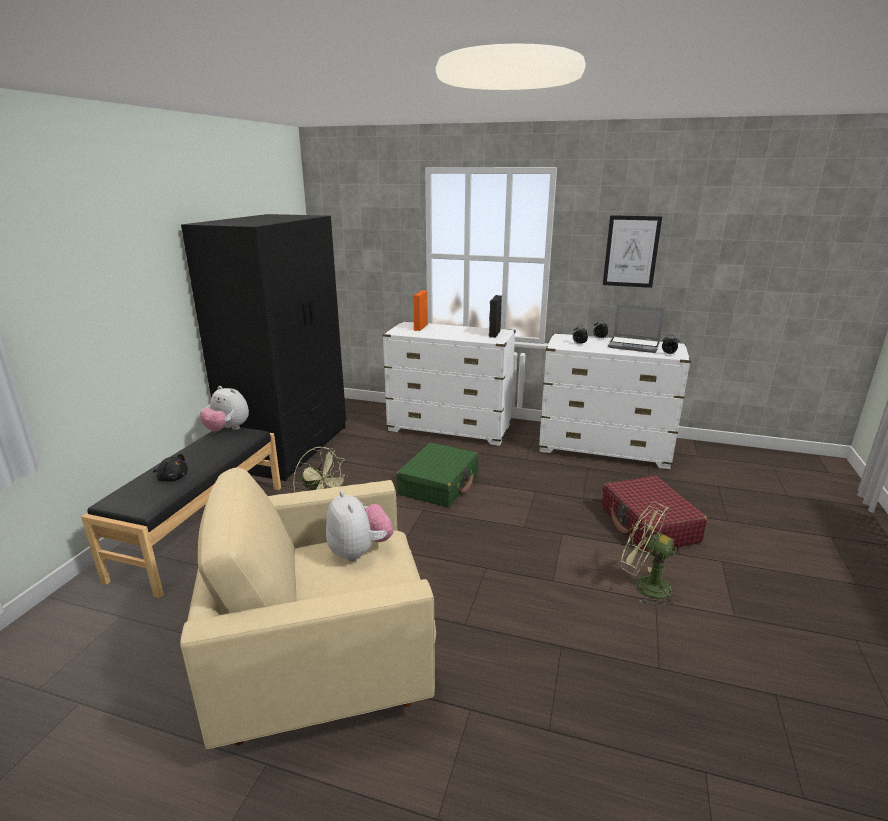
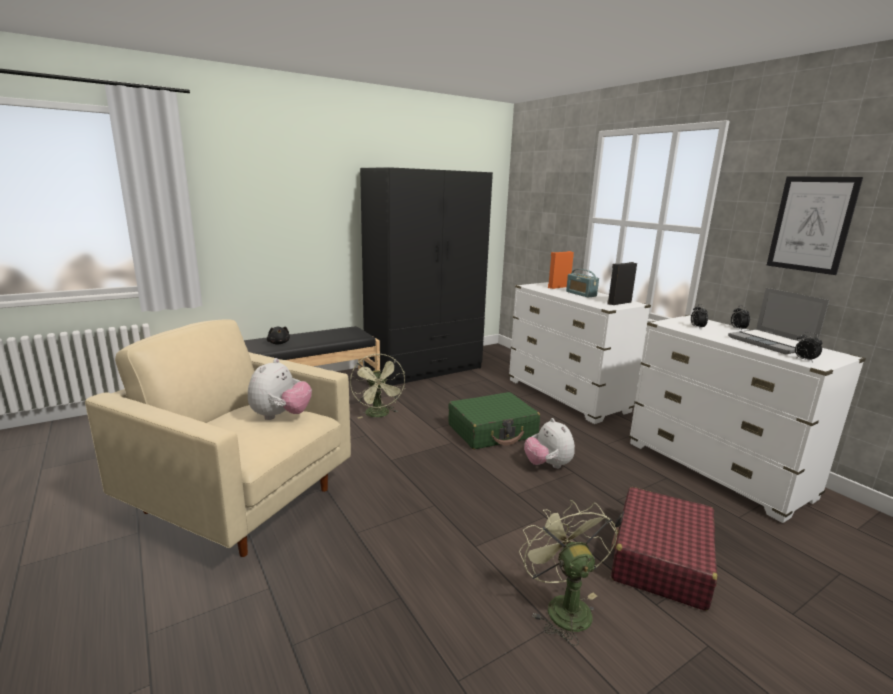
camera: 40 degrees right, 5 degrees down
(227, 429) = (353, 329): plush toy -> plush toy (547, 465)
(451, 331) = (581, 294): none -> radio

